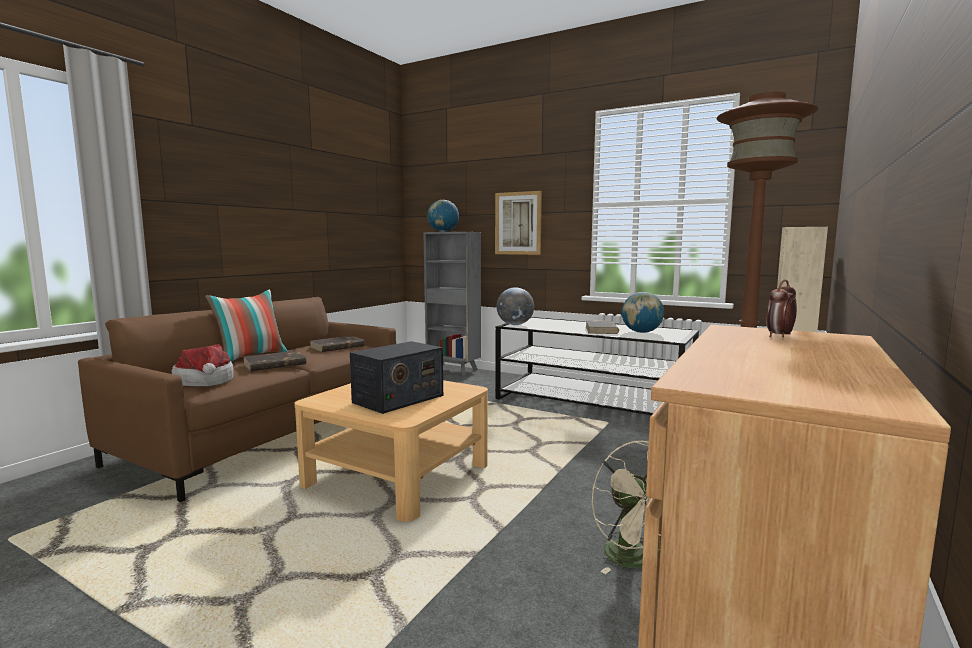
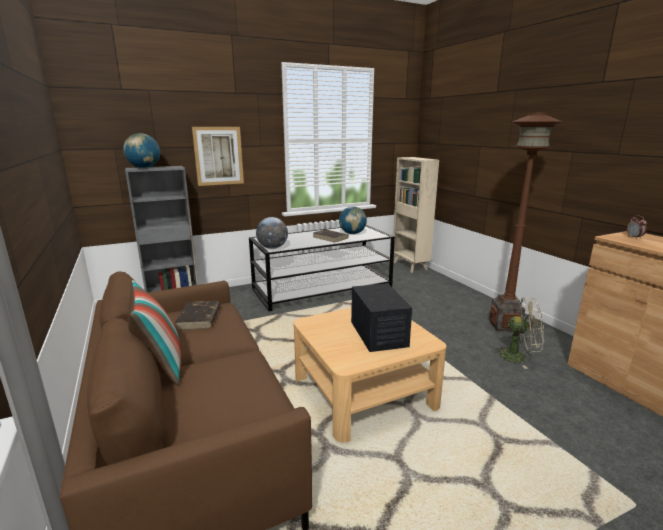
camera: 55 degrees left, 10 degrees up
(205, 382) = (251, 407): hat -> none
(274, 364) = (227, 359): brown book -> none

